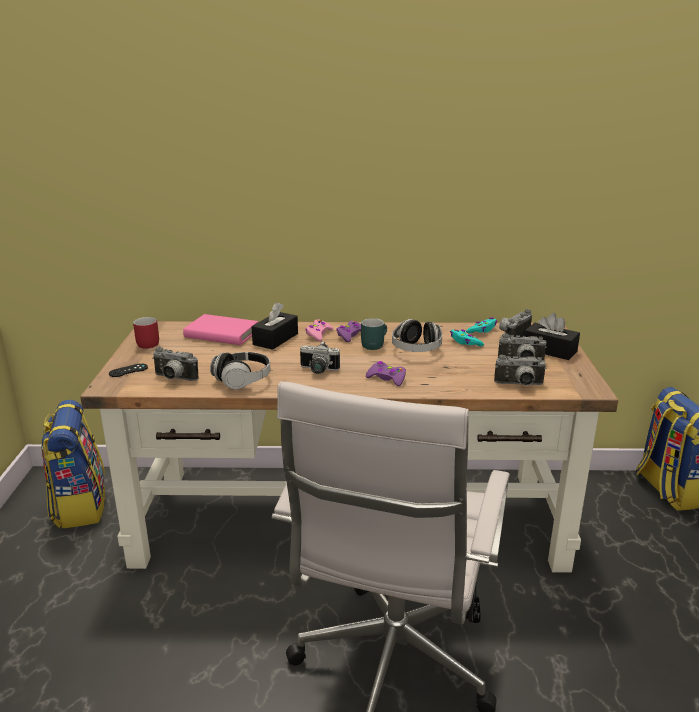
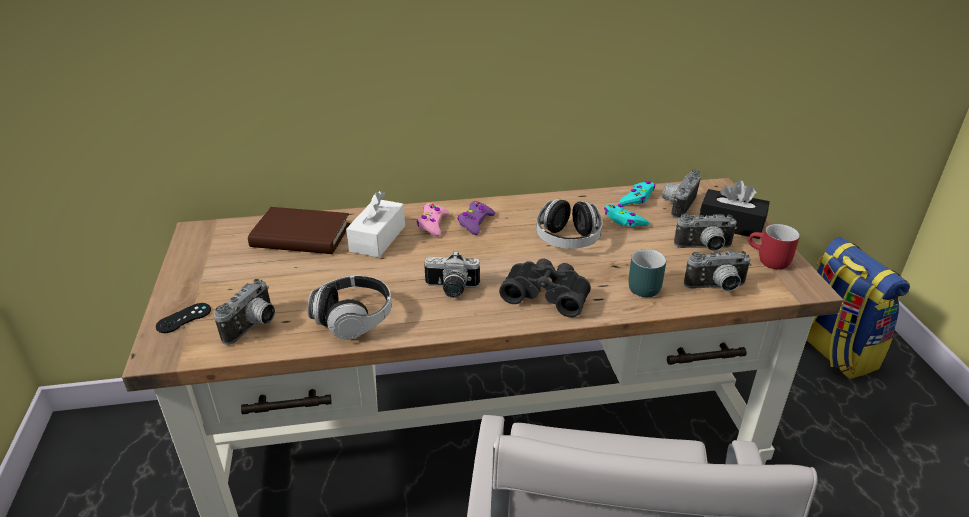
camera: 10 degrees left, 10 degrees up
(79, 505) = (130, 466): backpack -> none
(144, 344) = (196, 265): red mug -> red mug (768, 261)
(173, 378) = (254, 327): camera -> camera turned 75 degrees counterclockwise
(221, 334) = (301, 236): pink book -> brown book
(275, 339) = (377, 238): black tissue box -> white tissue box
(373, 344) = (510, 235): turquoise mug -> turquoise mug (644, 285)
(387, 378) = (547, 294): purple game controller -> black binoculars

